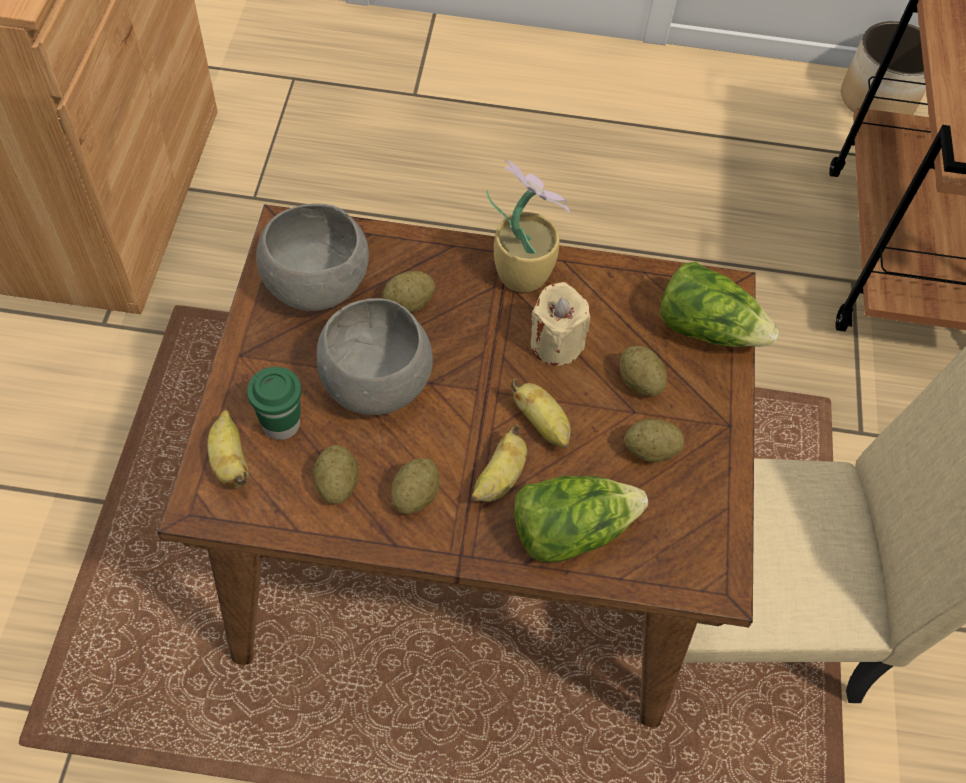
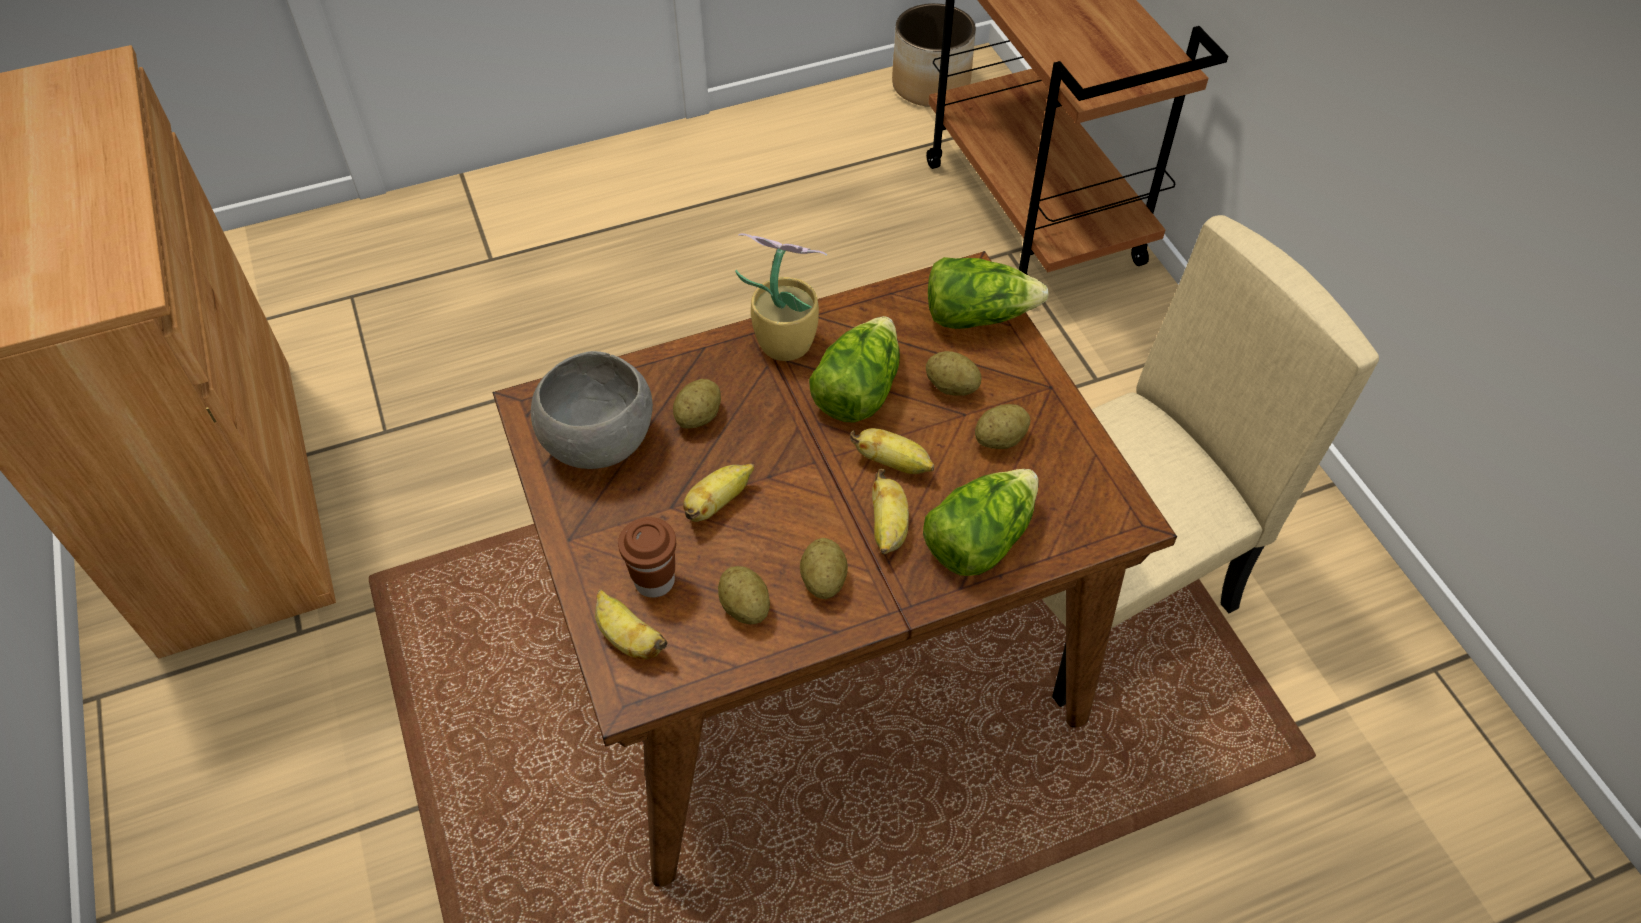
camera: 25 degrees left, 5 degrees down
(281, 424) = (654, 581): green cup -> brown cup
(374, 384) = (717, 503): grey bowl -> banana
(555, 344) = (857, 390): beige candle -> lettuce

